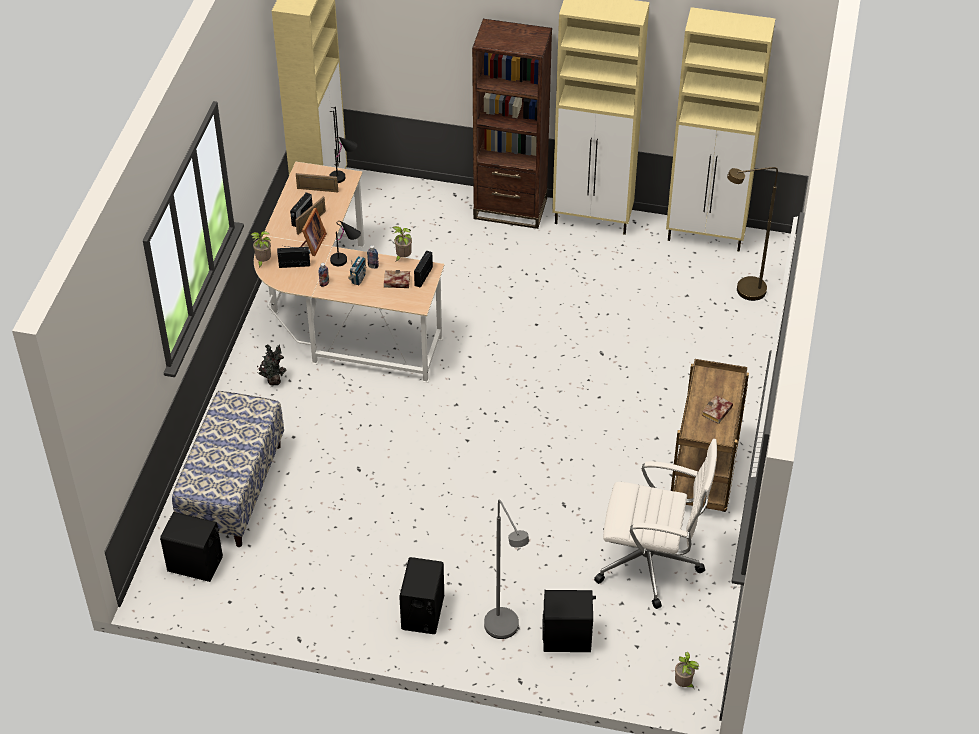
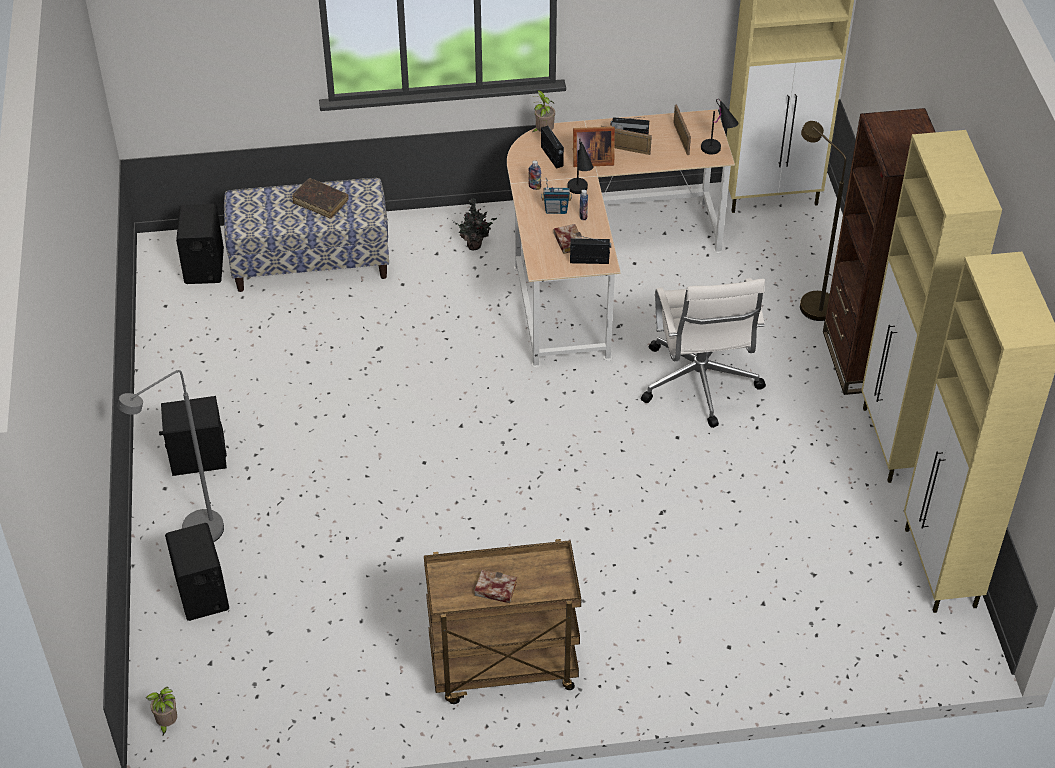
camera: 70 degrees right, 0 degrees up
(226, 434) = (320, 202): none -> brown book
(402, 257) = (611, 235): potted plant -> none
(651, 564) = (339, 647): white office chair -> white office chair (699, 384)
(743, 292) = (856, 635): brown floor lamp -> brown floor lamp (810, 302)

